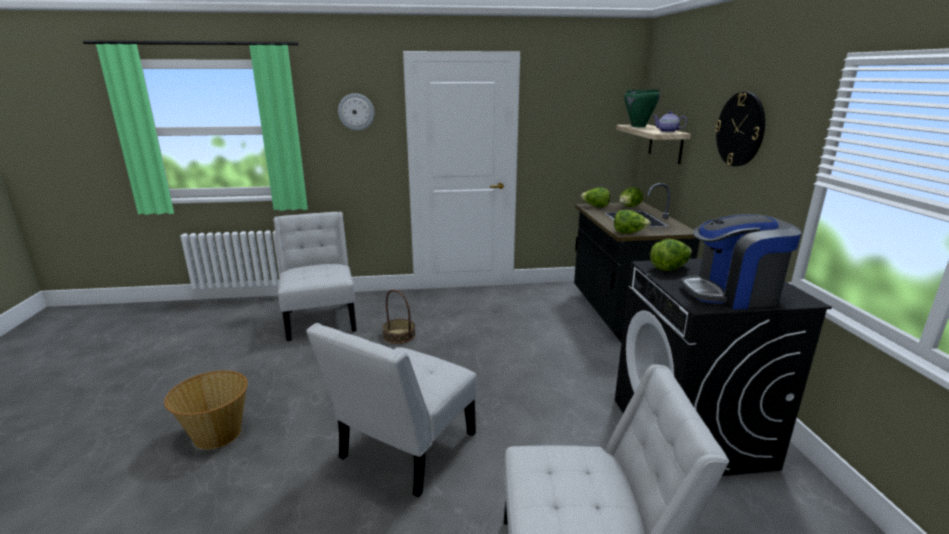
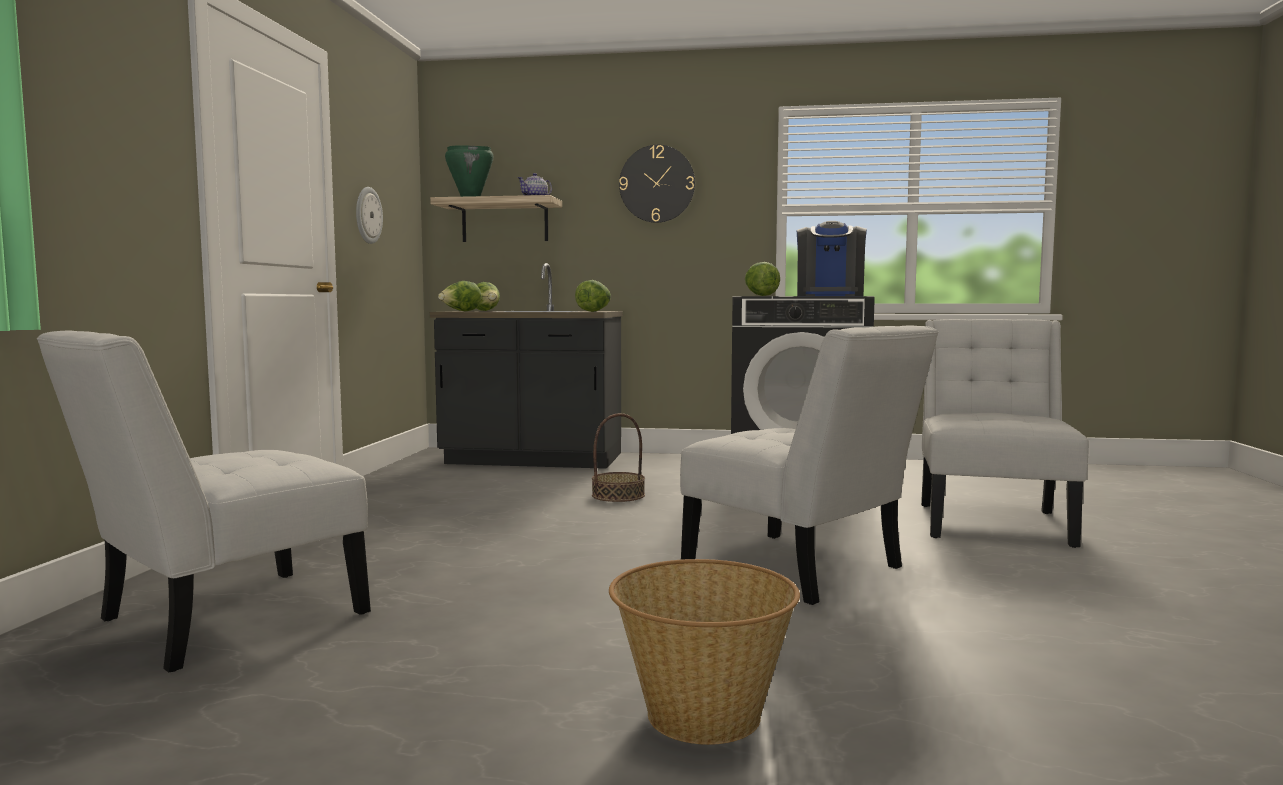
camera: 75 degrees left, 15 degrees down
(321, 318) = (219, 621): white chair -> white chair turned 45 degrees counterclockwise
(356, 112) = (113, 77): wall clock -> wall clock (367, 215)
(399, 336) = (433, 558): basket -> basket (618, 495)

